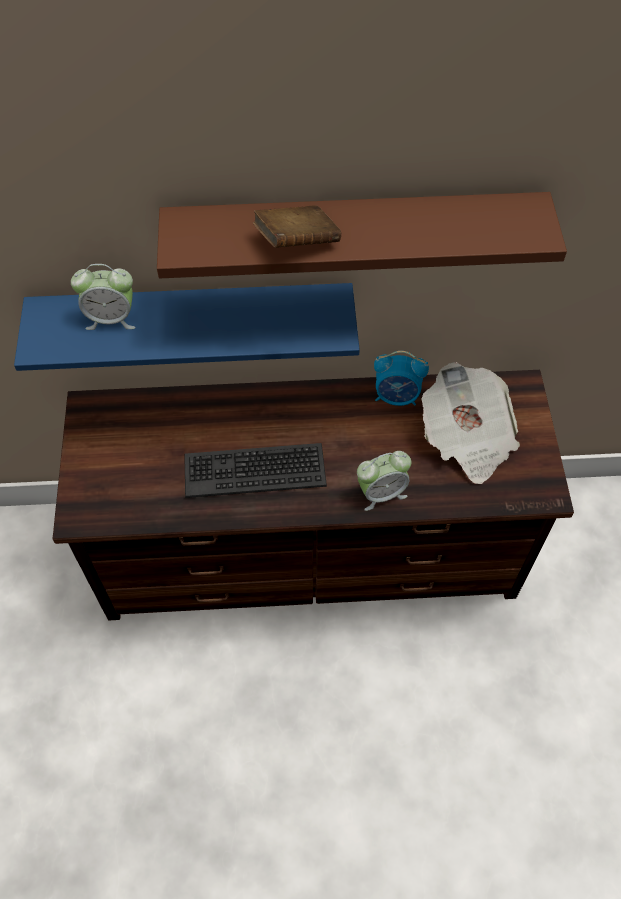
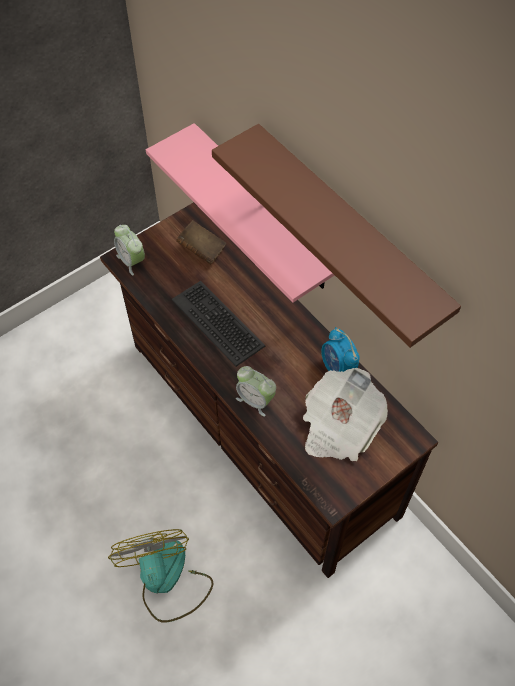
camera: 55 degrees right, 0 degrees up
(111, 318) = (212, 168): alarm clock -> alarm clock (131, 261)
(193, 317) = (264, 210): blue shelf -> pink shelf
(297, 242) = (288, 199): brown book -> brown book (202, 249)
(419, 760) = (166, 580): none -> fan

